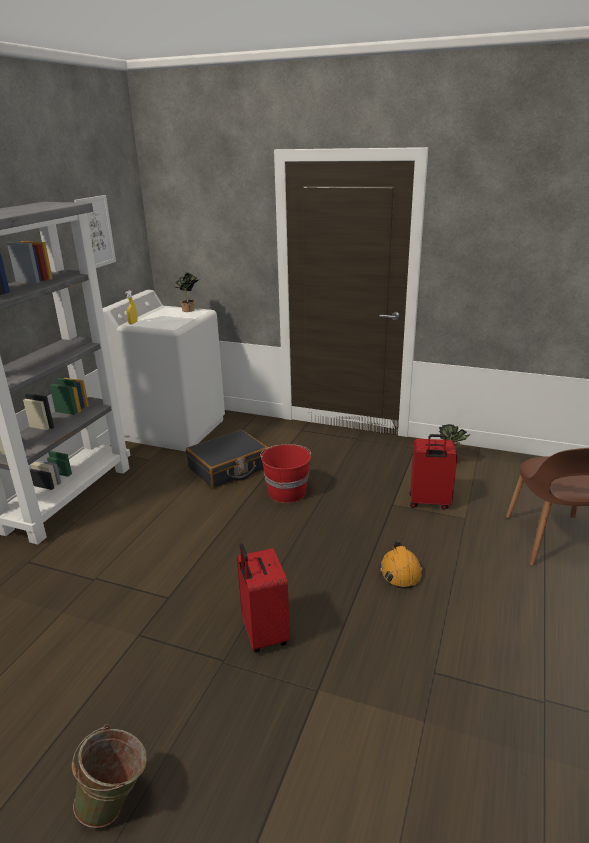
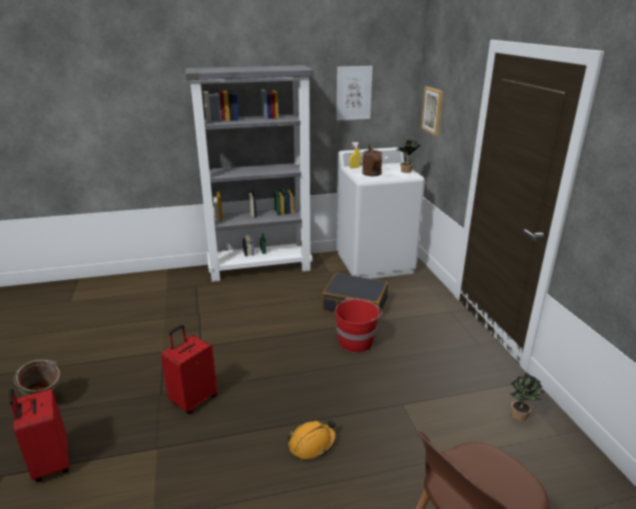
camera: 55 degrees right, 0 degrees up
(168, 322) = (372, 174): none -> brown watering can
(185, 237) = (433, 110): none -> picture
(429, 502) = (430, 427): red suitcase -> red suitcase (50, 464)

